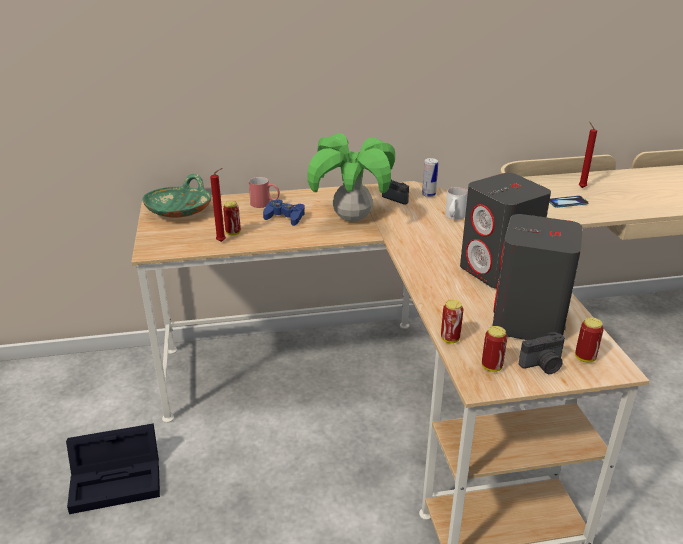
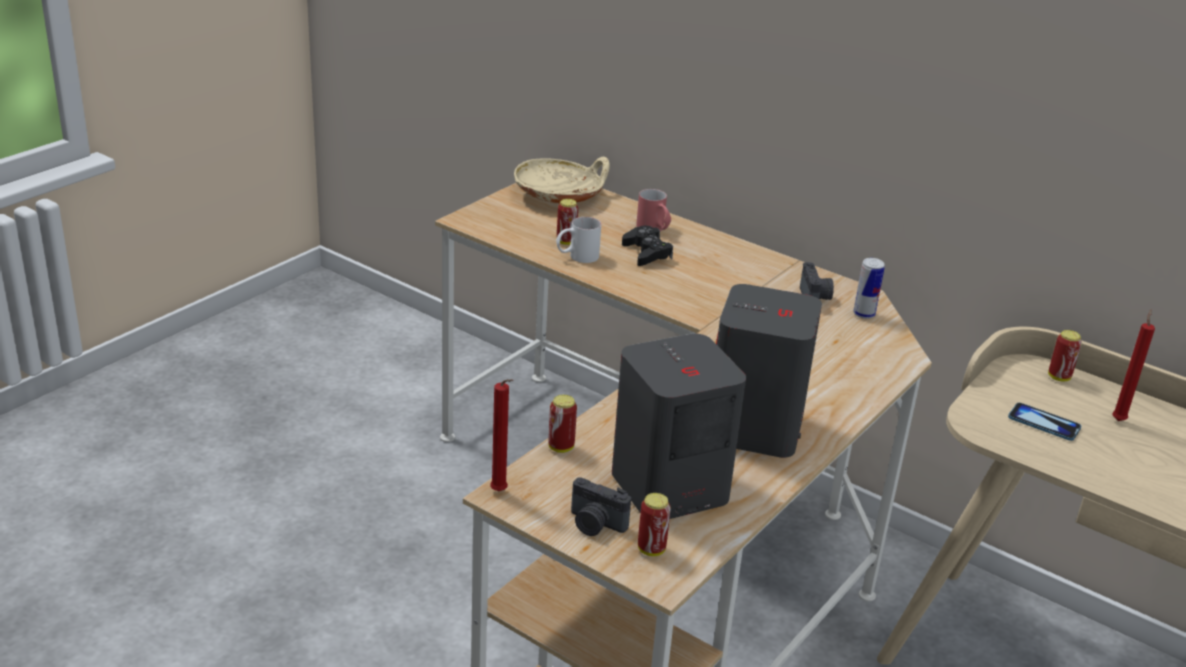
camera: 45 degrees right, 0 degrees up
(119, 478) = (342, 458): black storage box -> none
(180, 211) = (560, 195): green bowl -> beige bowl
(222, 241) = (541, 244): red candle -> red candle (500, 492)
(285, 217) = (646, 253): blue game controller -> black game controller
(353, 218) = (715, 291): potted plant -> none
(454, 217) = (835, 353): white mug -> white mug (577, 257)
(491, 367) = (546, 491): can -> can (1059, 377)

